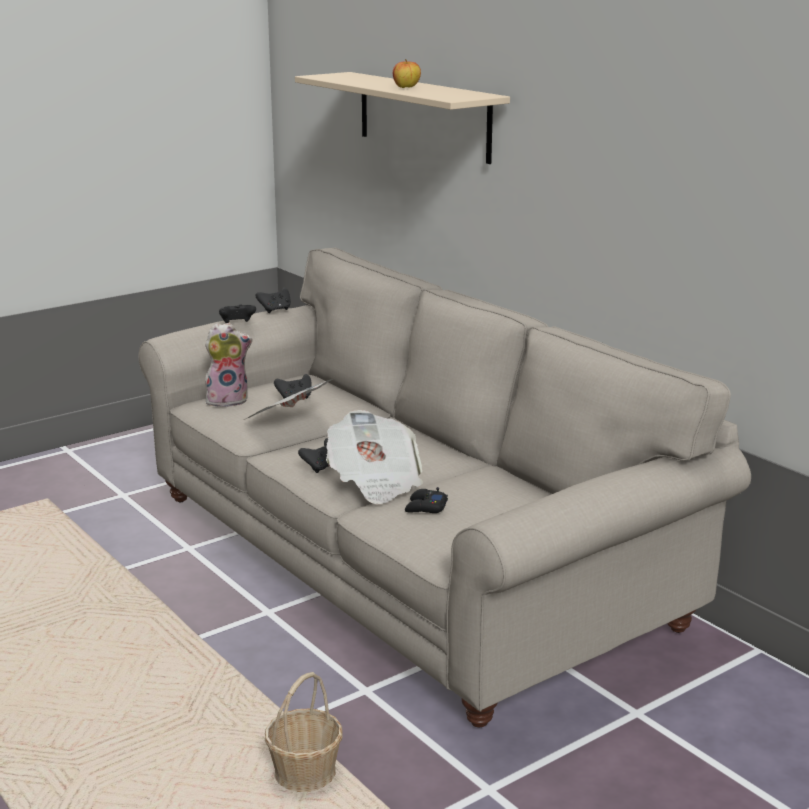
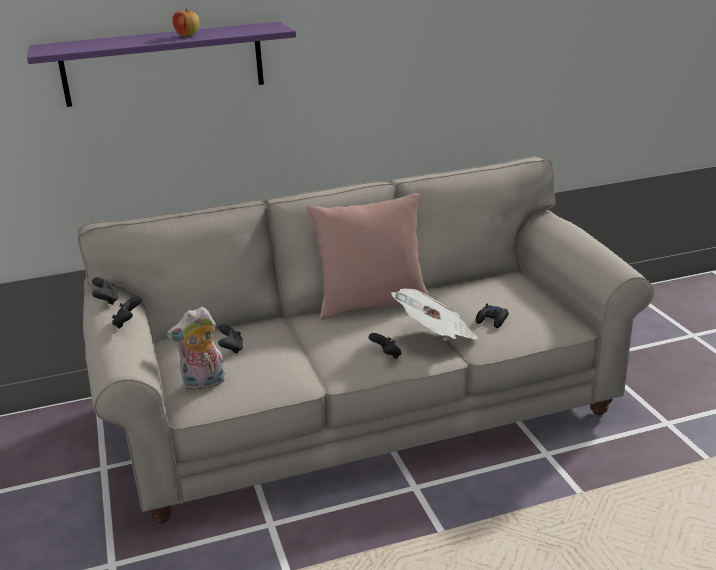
camera: 70 degrees left, 5 degrees up
(228, 400) = (203, 384): plush toy -> plush toy turned 120 degrees counterclockwise
(288, 422) = (287, 358): newspaper -> none
(305, 773) = (647, 495): basket -> none
(423, 116) = (163, 64): beige shelf -> purple shelf
(437, 446) = (372, 304): none -> pink pillow

